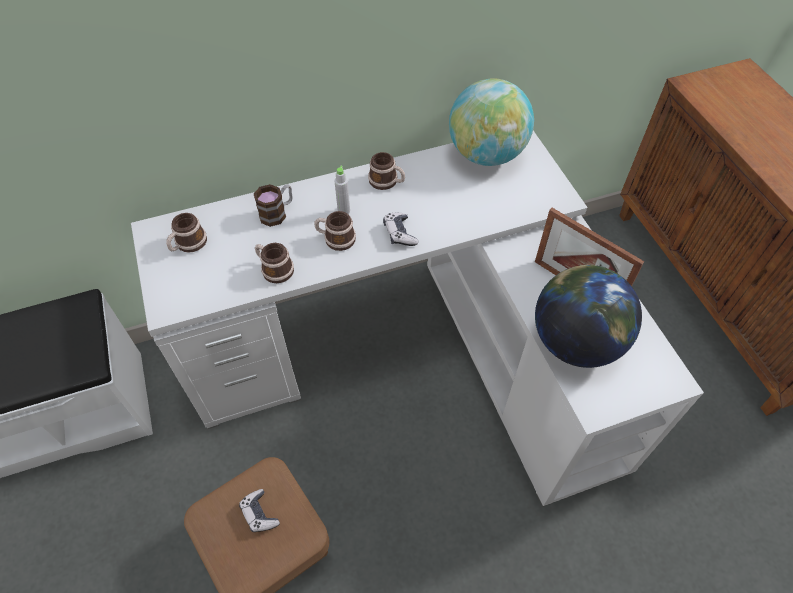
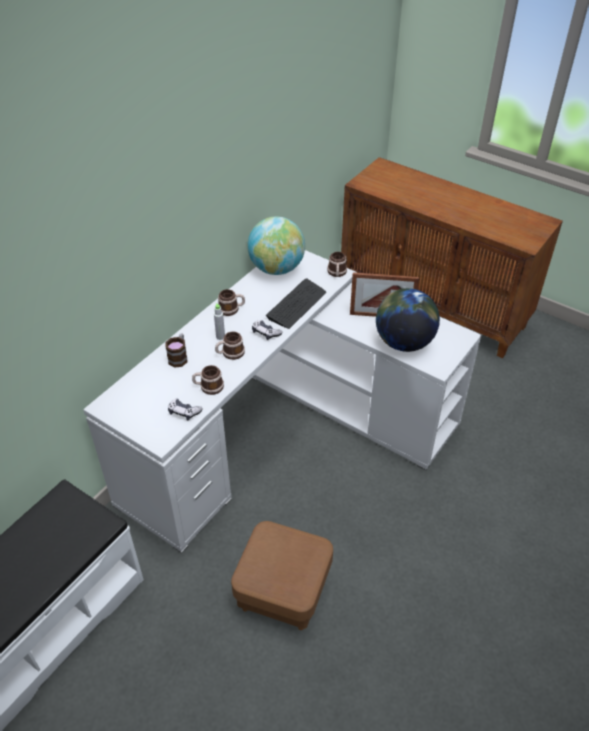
camera: 35 degrees left, 10 degrees down
(188, 244) = (138, 401): mug -> mug (337, 273)
(259, 514) = (281, 554): game controller -> game controller (184, 412)
(469, 215) = (296, 305): none -> keyboard

